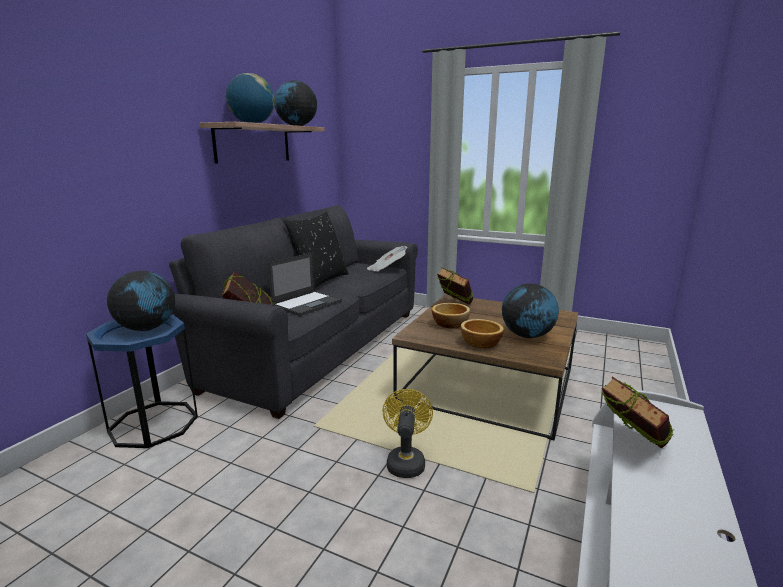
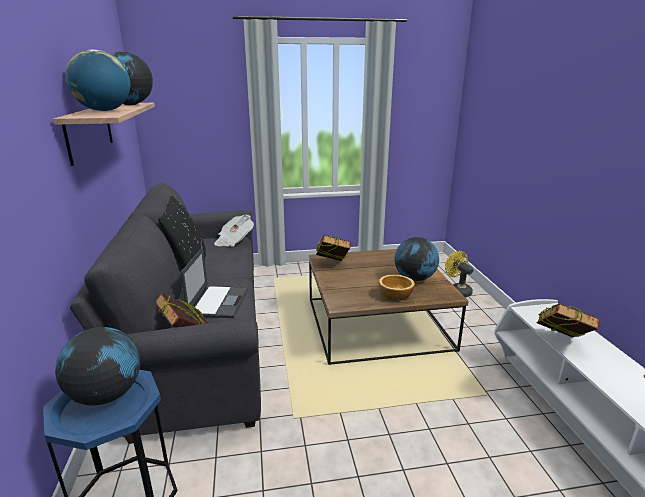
camera: 35 degrees left, 5 degrees up
(406, 461) = (394, 412): yellow fan -> yellow fan (457, 291)
(450, 324) = (352, 284): bowl -> none

